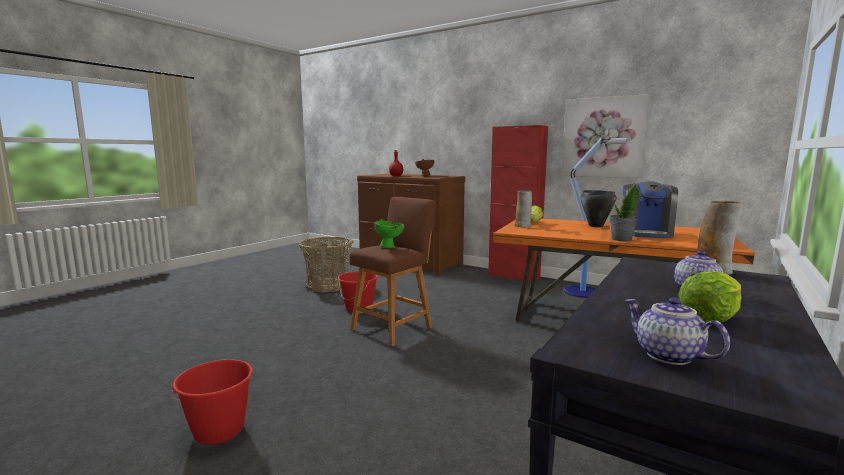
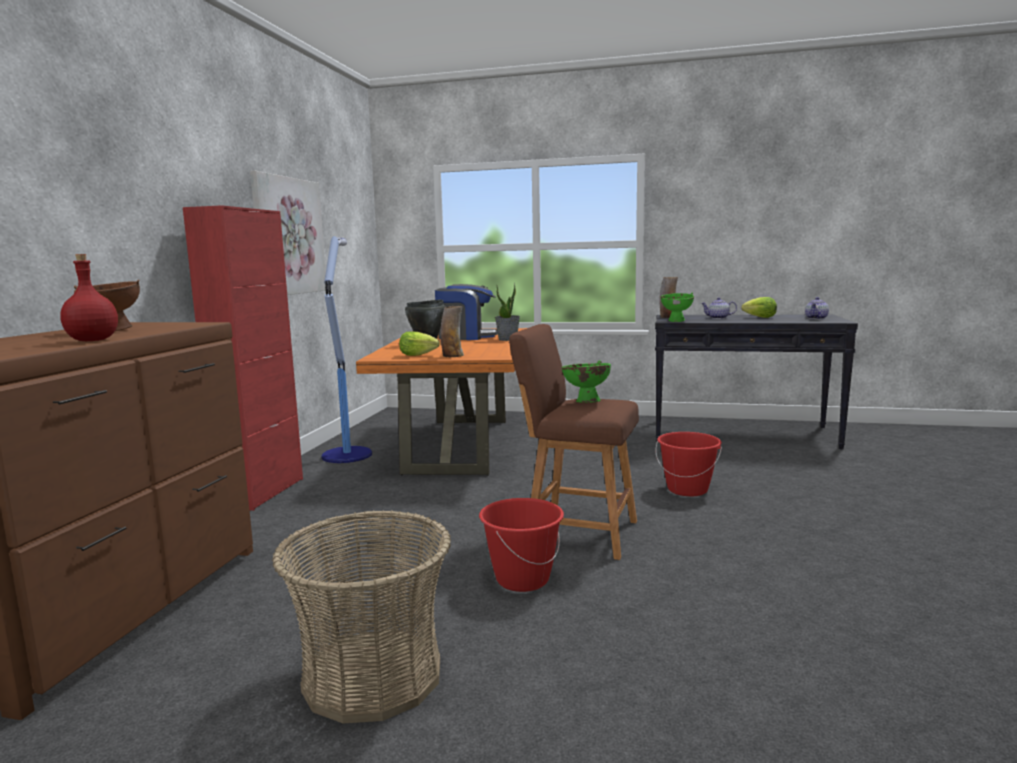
camera: 110 degrees left, 0 degrees up
(219, 431) = (919, 551): red bucket -> red bucket (687, 489)
(638, 265) = (677, 321): none -> green bowl

